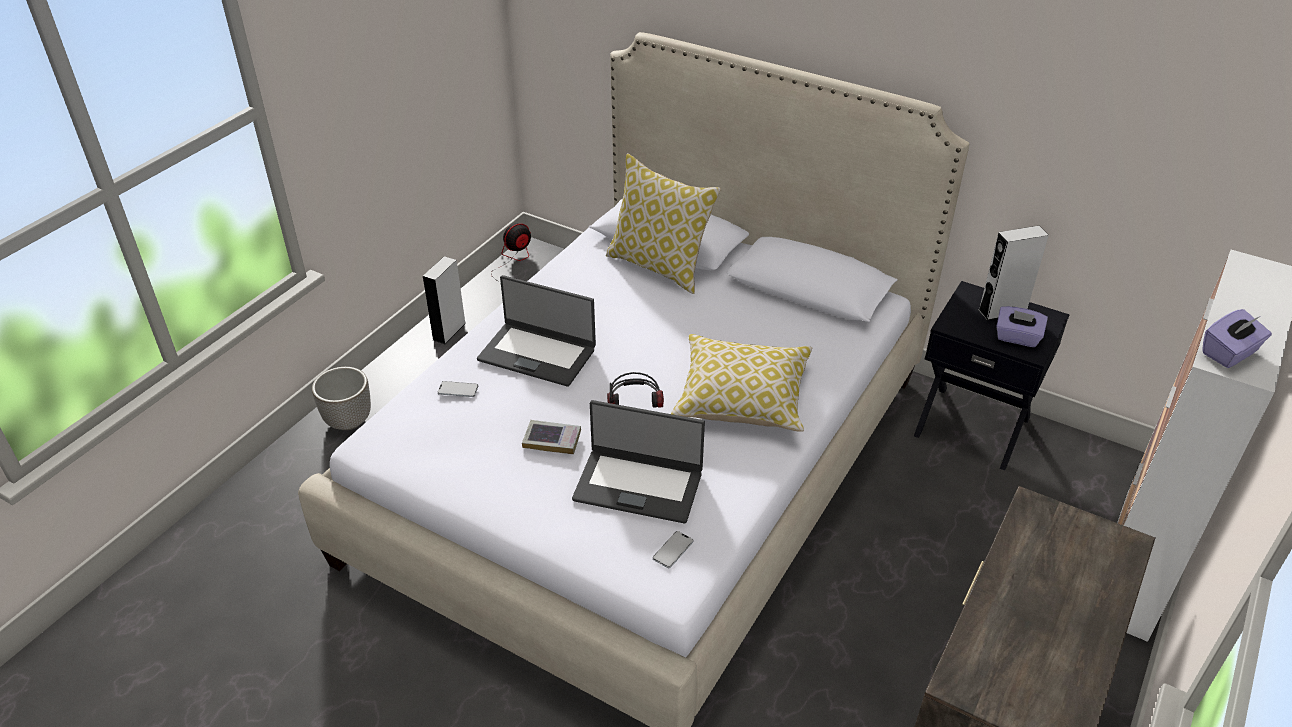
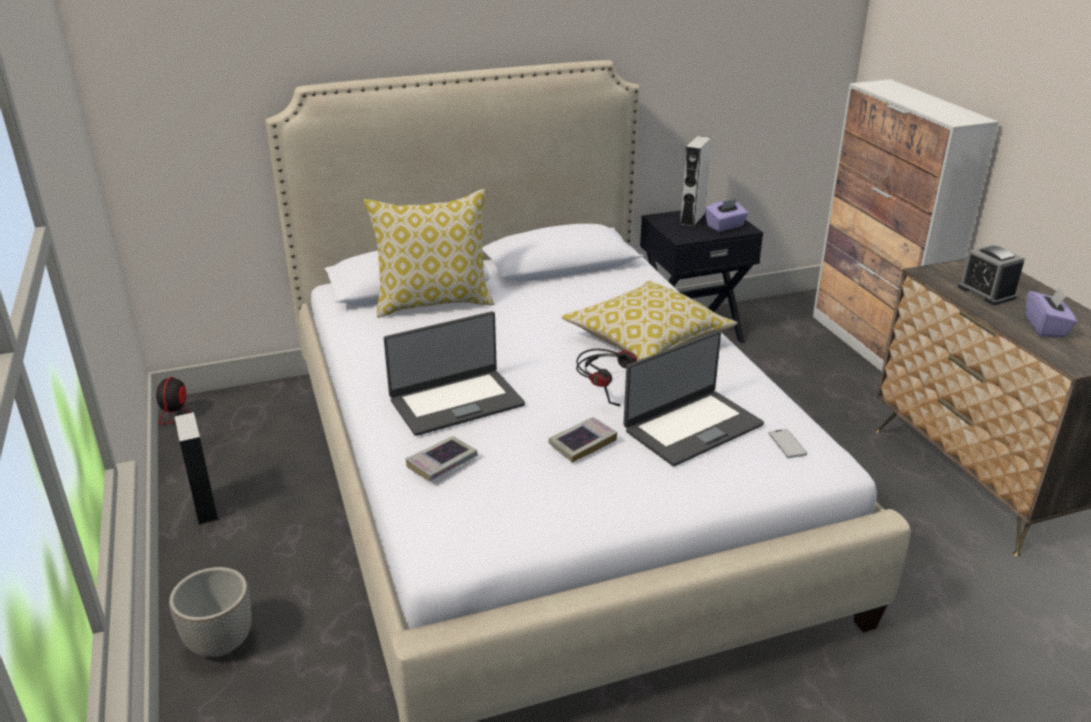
camera: 50 degrees left, 10 degrees down
(458, 390) = (442, 463): phone -> book
(1045, 565) = (986, 292): none -> alarm clock
(1229, 353) = (951, 116): purple tissue box -> purple tissue box (1045, 327)

